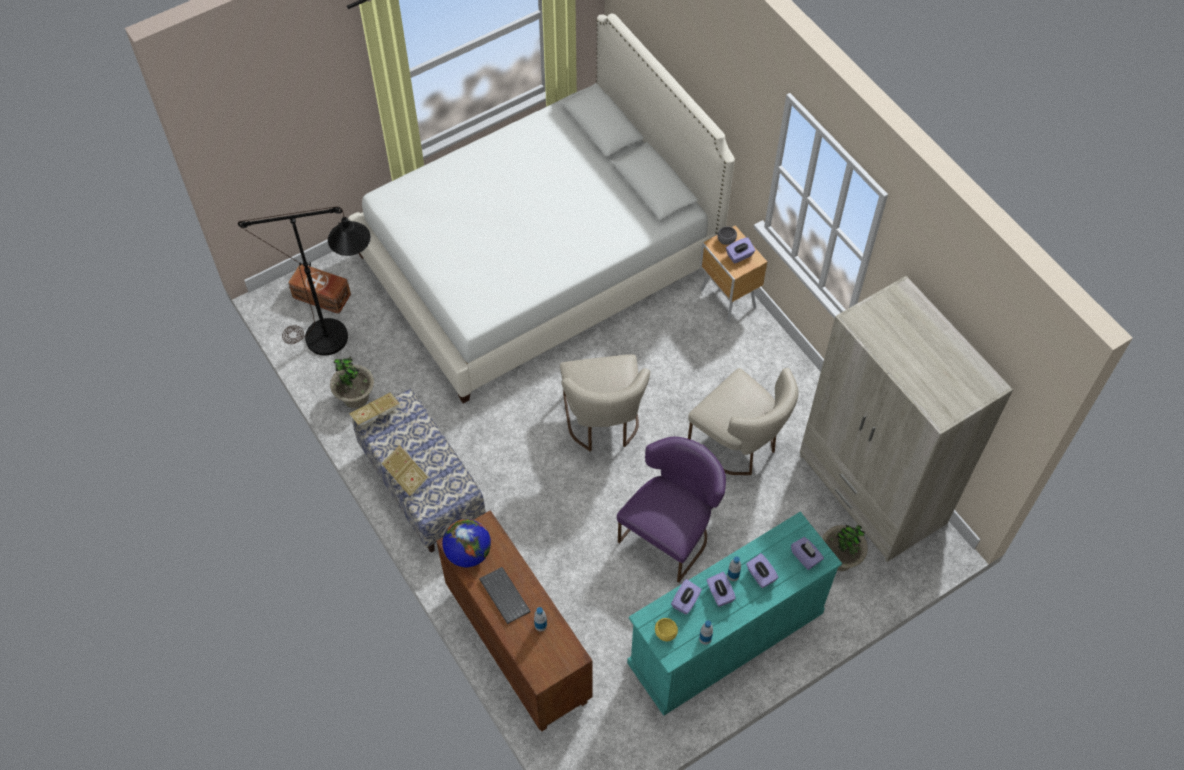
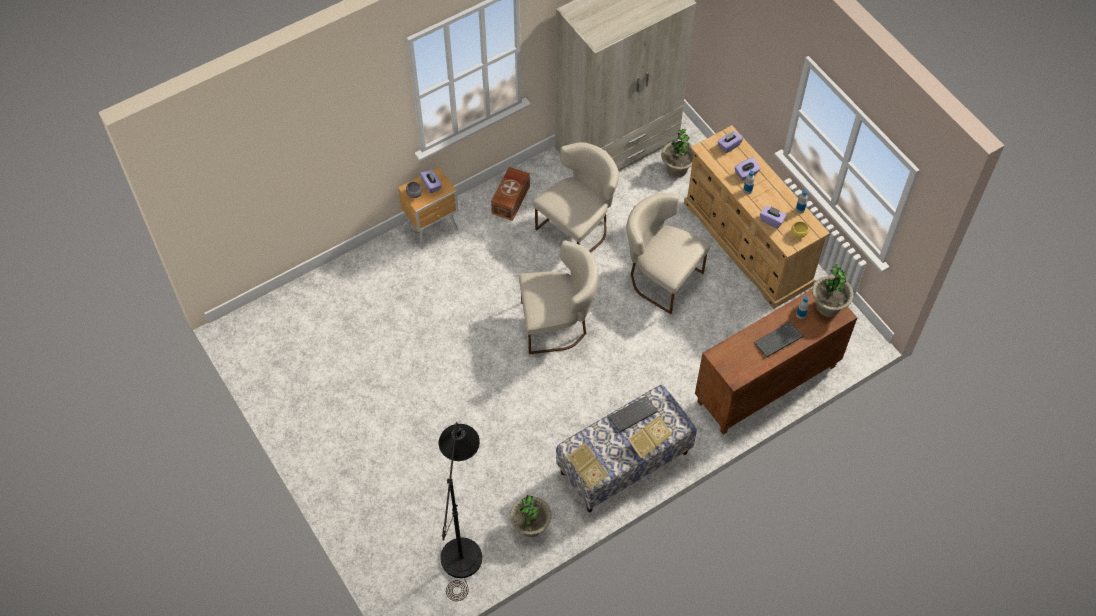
camera: 90 degrees left, 0 degrees up
(322, 296) = (411, 567): brown storage box -> brown storage box (511, 200)
(441, 461) = (632, 416): none -> keyboard
(468, 553) = (743, 367): globe -> none
(539, 260) = (380, 375): white bed -> none
(552, 660) = (828, 306): none -> potted plant
(671, 532) = (660, 277): purple chair -> beige chair
(719, 594) = (763, 199): purple tissue box -> none
(725, 638) = (748, 244): turquoise dresser -> beige dresser

